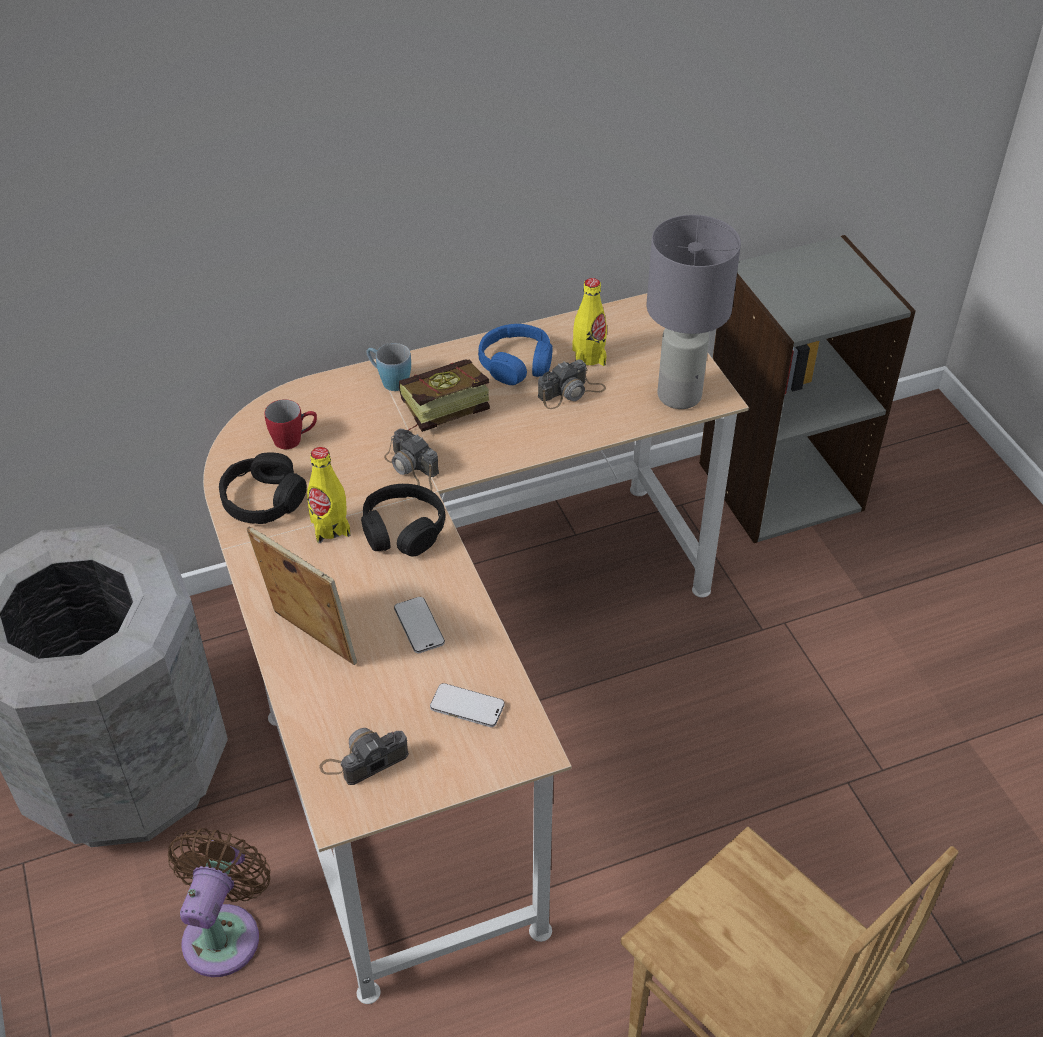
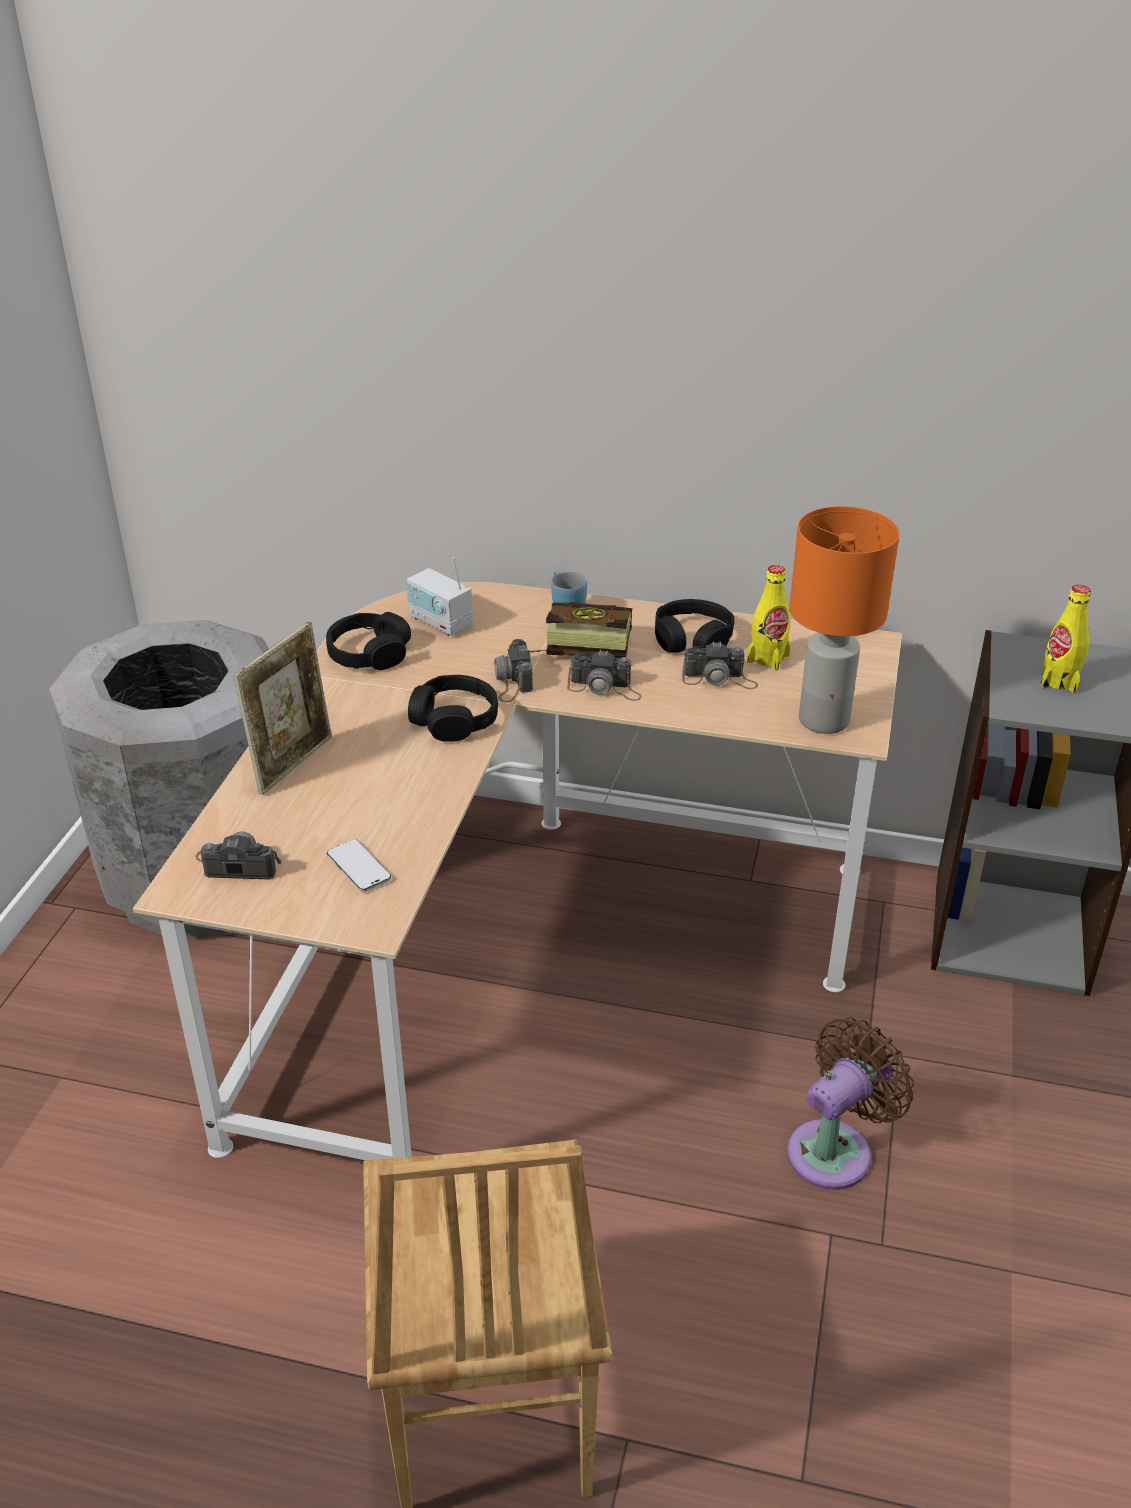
camera: 35 degrees right, 10 degrees down
(224, 932) = (160, 1036): brown fan -> brown fan (835, 1149)
(294, 439) = (440, 622): red mug -> radio
(310, 639) = (293, 763): picture frame -> picture frame turned 45 degrees clockwise
(330, 528) = (398, 693): yellow bottle -> yellow bottle (1059, 681)
(419, 626) = (387, 792): phone -> none
(493, 442) = (605, 688): none -> camera
(516, 363) = (692, 639): blue headphones -> black headphones
(678, 395) = (823, 719): grey table lamp -> orange table lamp

